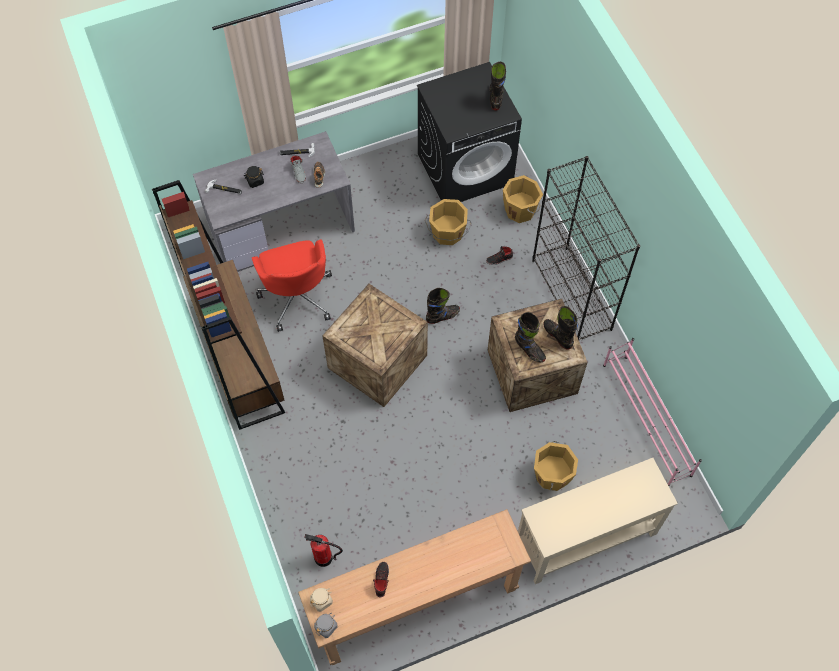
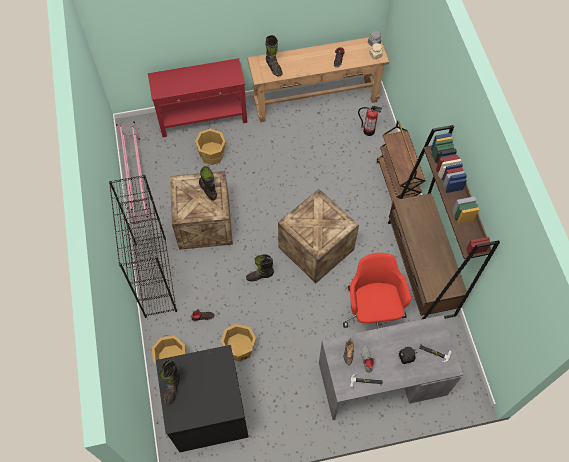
camera: 170 degrees left, 0 degrees up
(275, 474) = (397, 183): none -> brown cart
(558, 336) = (184, 197): black boot -> black boot (274, 68)
(585, 537) = (203, 118): beige console table -> red console table

